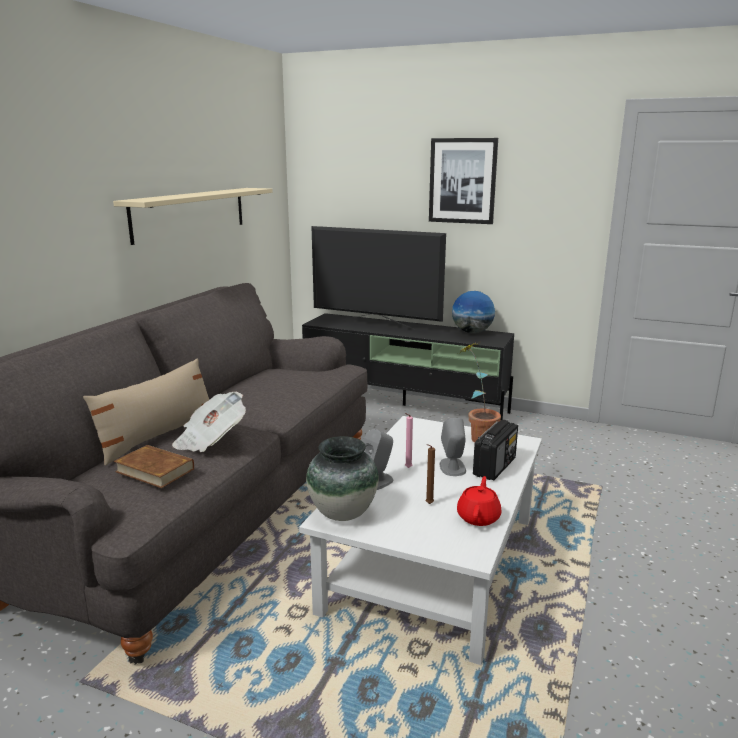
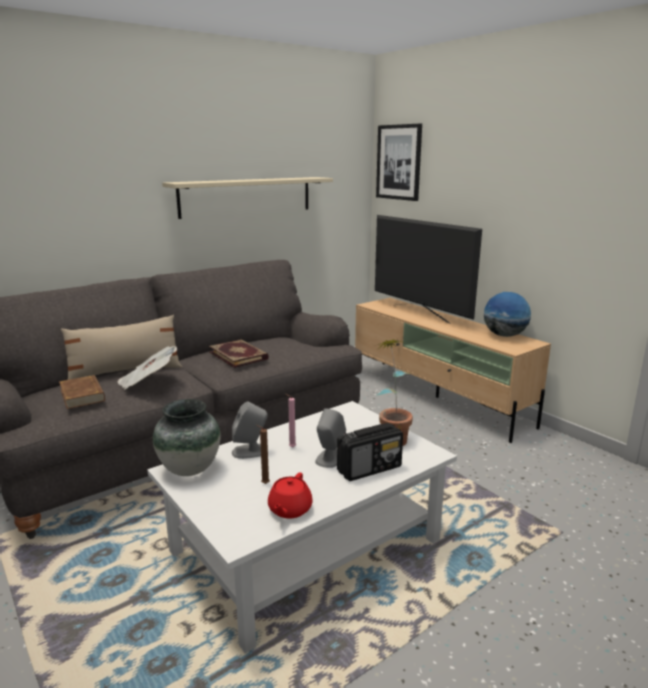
camera: 30 degrees right, 0 degrees up
(267, 393) = (239, 355): none -> book
(405, 405) = (437, 397): black tv stand -> beige tv stand
(462, 181) = (514, 175): picture -> picture (399, 162)
(478, 517) = (289, 510): red teapot -> red teapot turned 150 degrees clockwise

